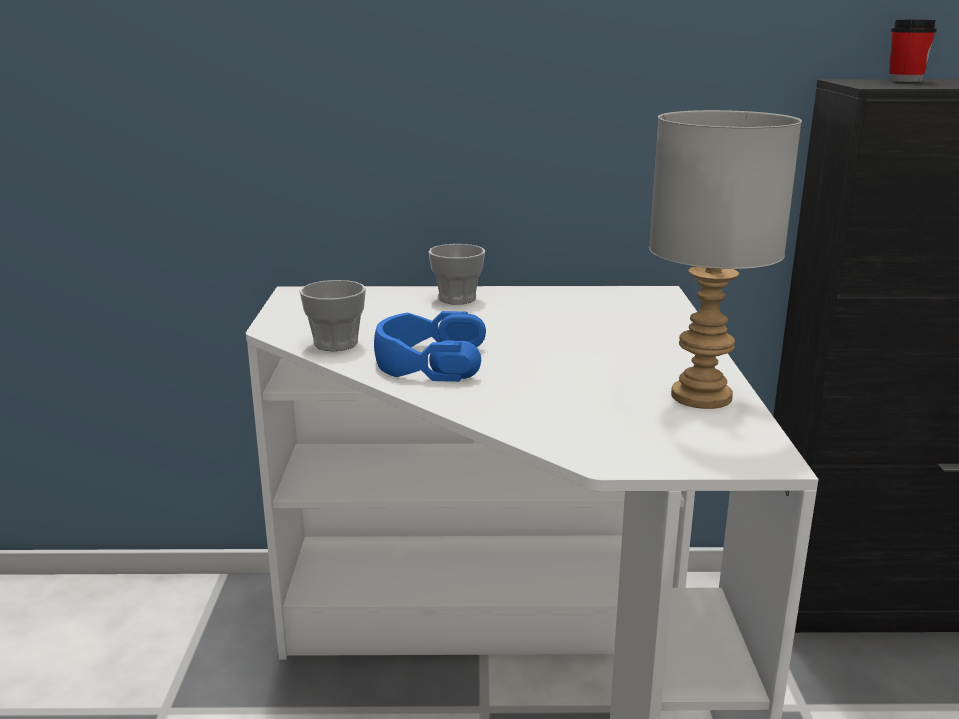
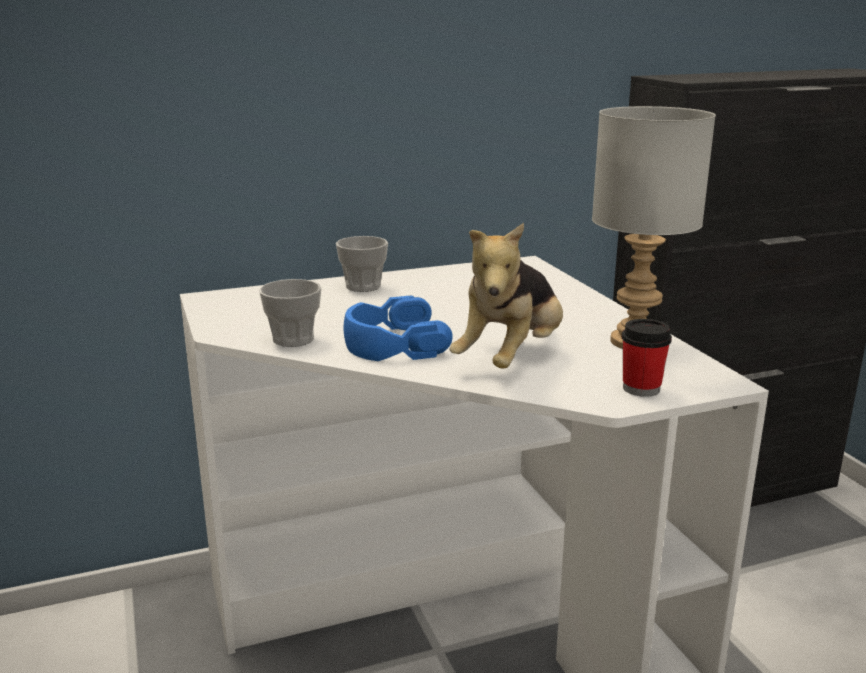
camera: 20 degrees left, 0 degrees up
(538, 394) = (511, 358): none -> plush toy
(905, 80) = (698, 75): cup -> cup (641, 388)

